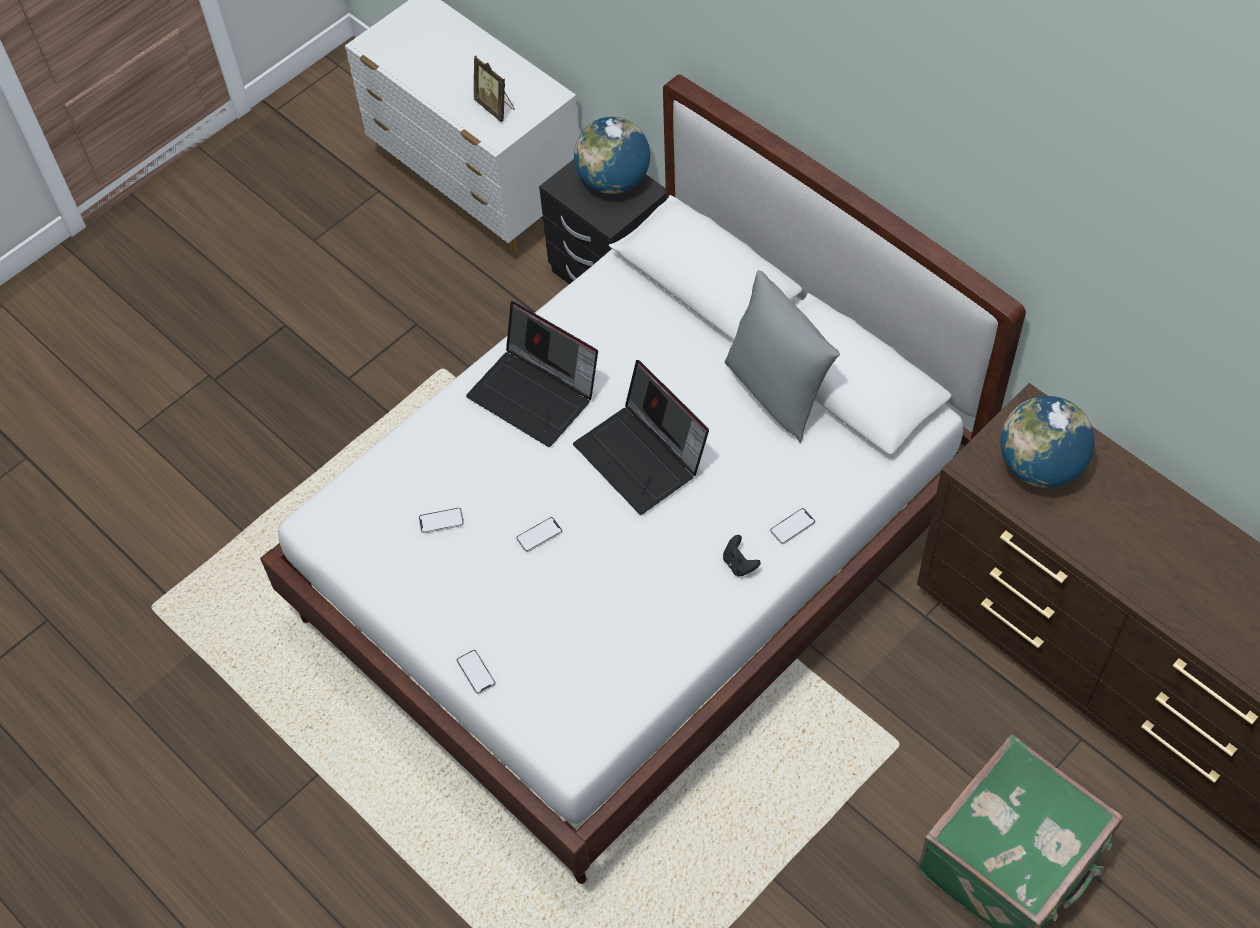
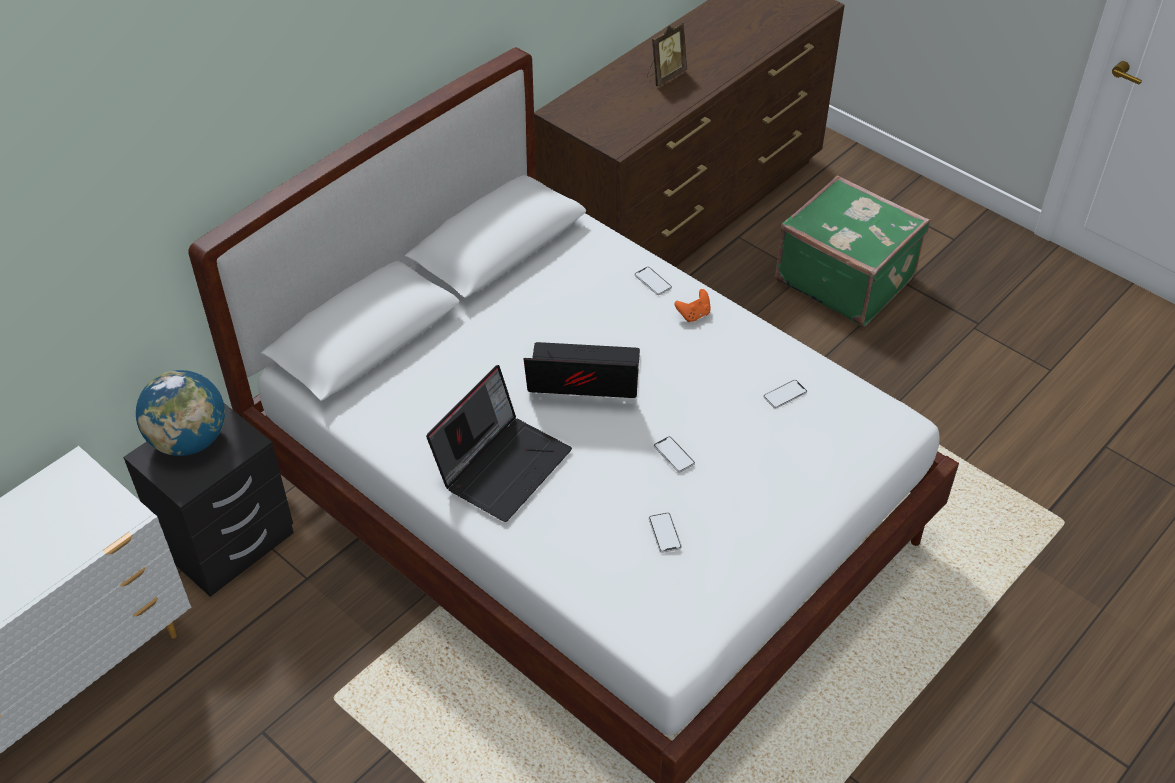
camera: 95 degrees left, 10 degrees down
(476, 672) = (832, 496): phone -> phone (785, 395)
(496, 107) = (75, 520): picture frame -> picture frame (665, 76)
(643, 457) = (581, 380): laptop -> laptop turned 135 degrees counterclockwise
(739, 564) = (693, 315): black game controller -> orange game controller
(776, 391) = (506, 290): grey pillow -> none
(1039, 466) = (616, 111): globe -> none

